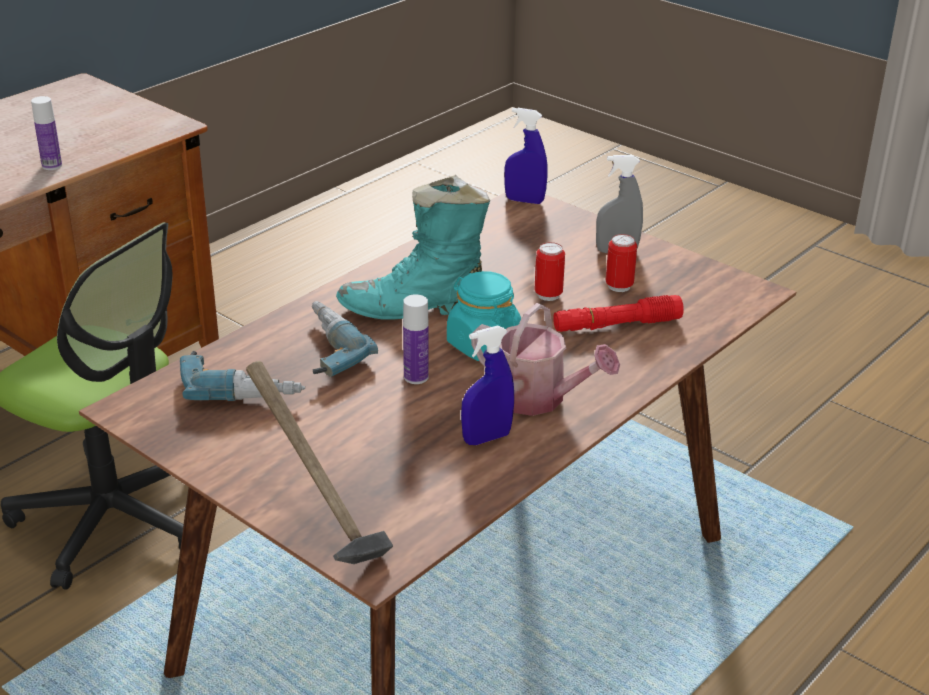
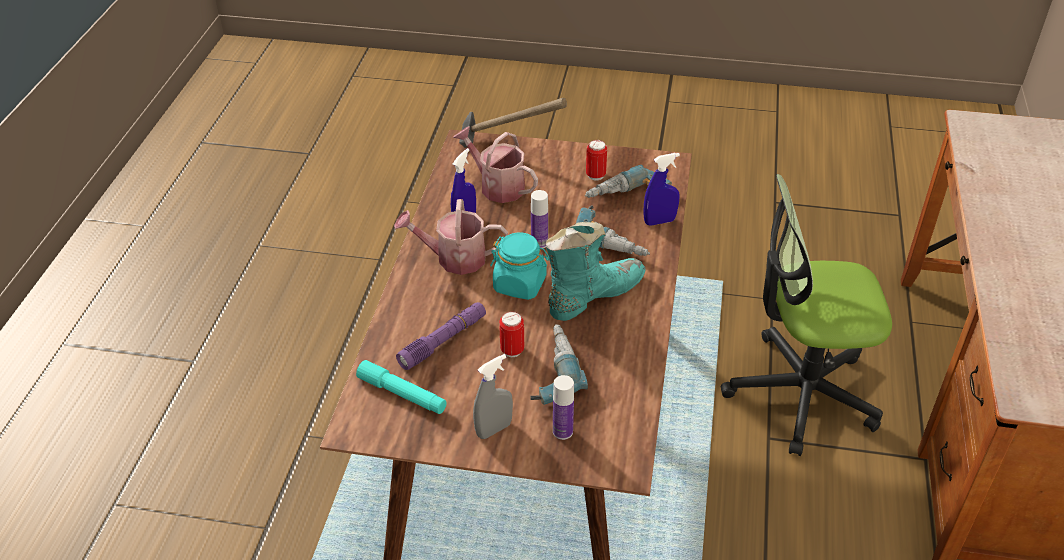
camera: 150 degrees right, 10 degrees up
(52, 166) = (1011, 298): bottle -> bottle (562, 431)
(395, 469) = (497, 186): none -> watering can
(524, 201) = (623, 466): blue spray bottle -> blue spray bottle (659, 221)
(525, 269) = (549, 371): none -> power drill
(616, 325) = (443, 341): red flashlight -> purple flashlight
(619, 286) = (466, 384): can -> can (595, 175)
(690, 300) = (402, 394): none -> turquoise flashlight

